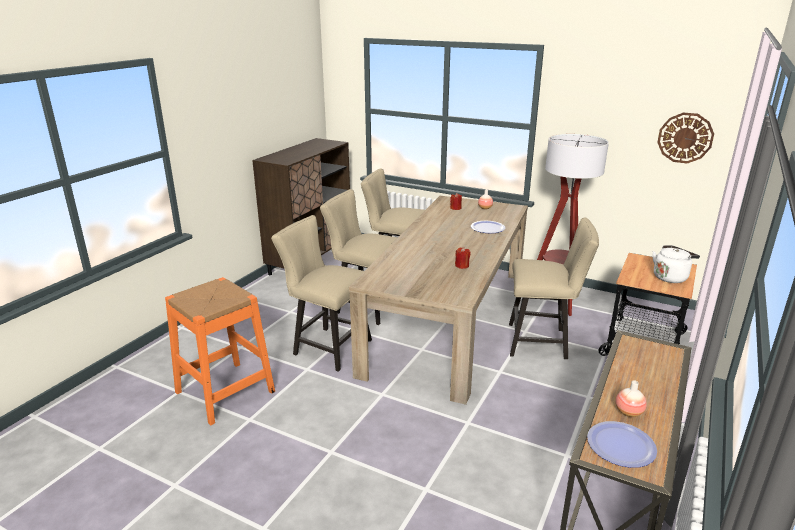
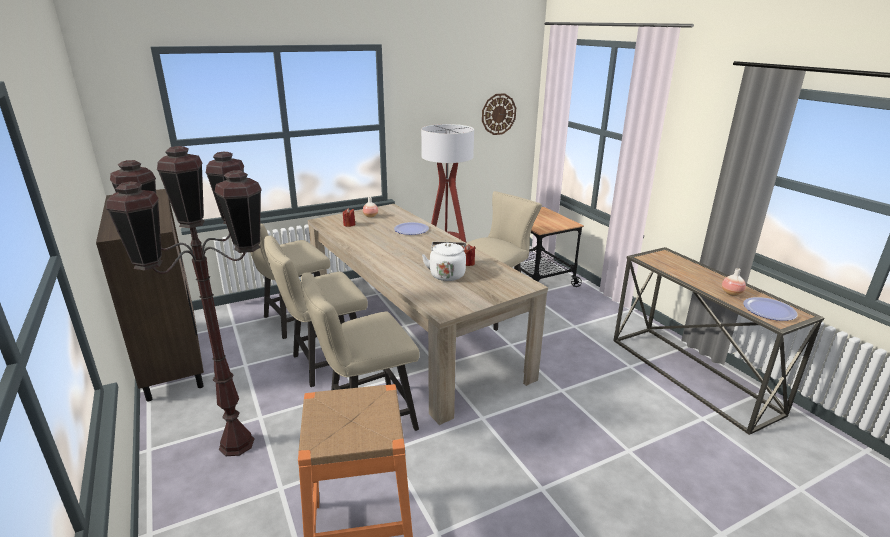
camera: 55 degrees left, 0 degrees up
(262, 316) = (236, 443): none -> brown floor lamp
(671, 277) = (552, 218): white kettle -> white kettle (447, 274)

